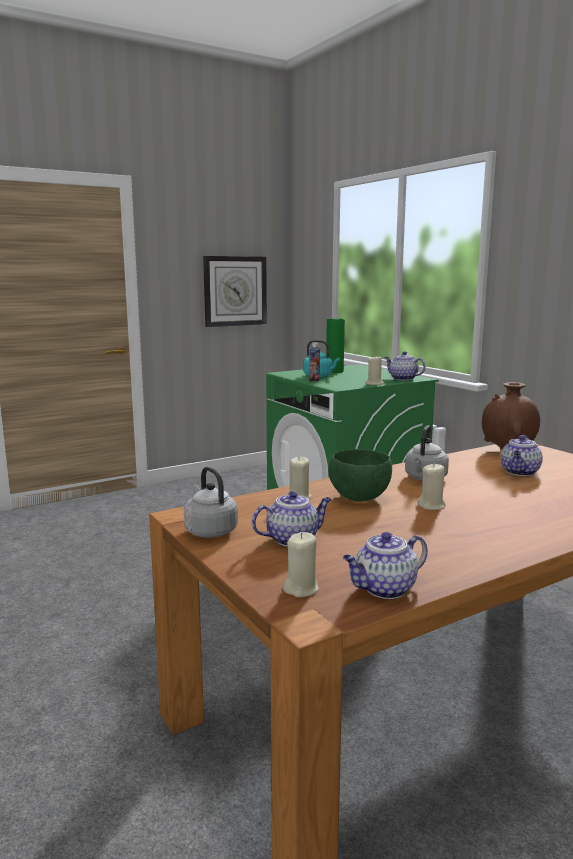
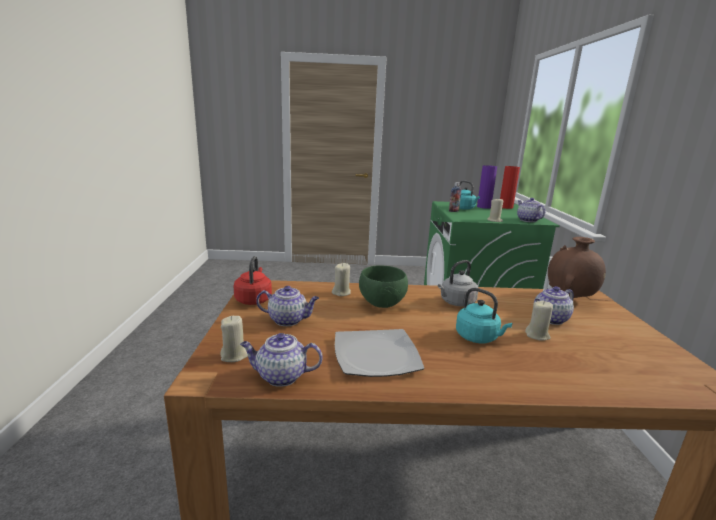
camera: 30 degrees right, 5 degrees up
(209, 530) = (254, 299): grey kettle -> red kettle
(235, 291) = (454, 140): wall clock -> none
(334, 371) = (484, 207): green vase -> purple vase
(356, 368) = (505, 207): none -> red vase
(431, 506) = (424, 325): beige candle -> beige candle (537, 335)
(434, 543) = (375, 355): none -> plate
(492, 503) = (478, 338): none -> turquoise kettle

